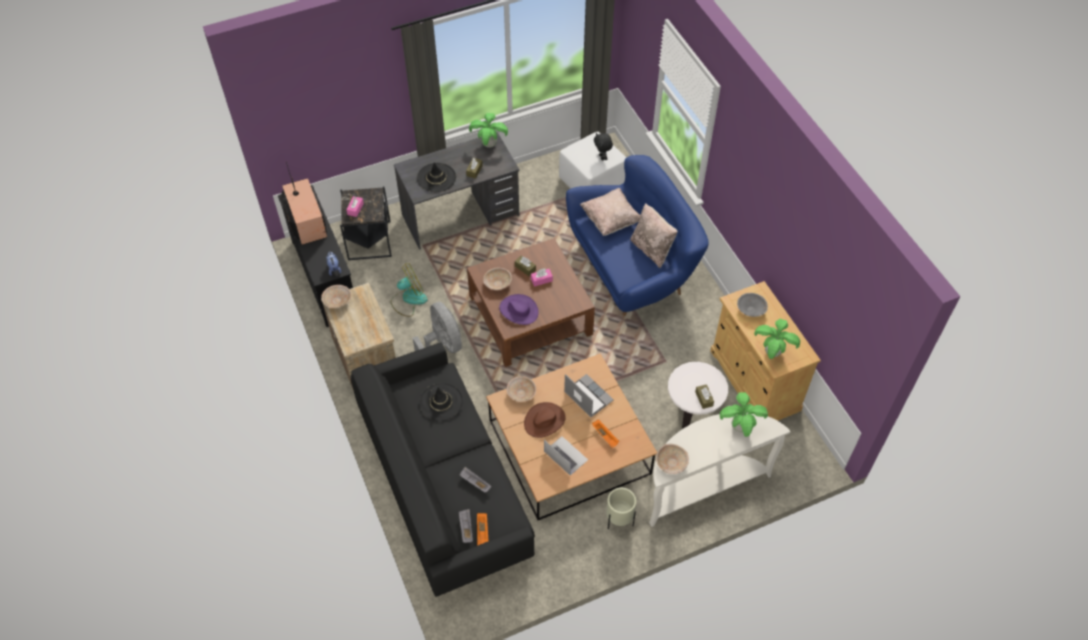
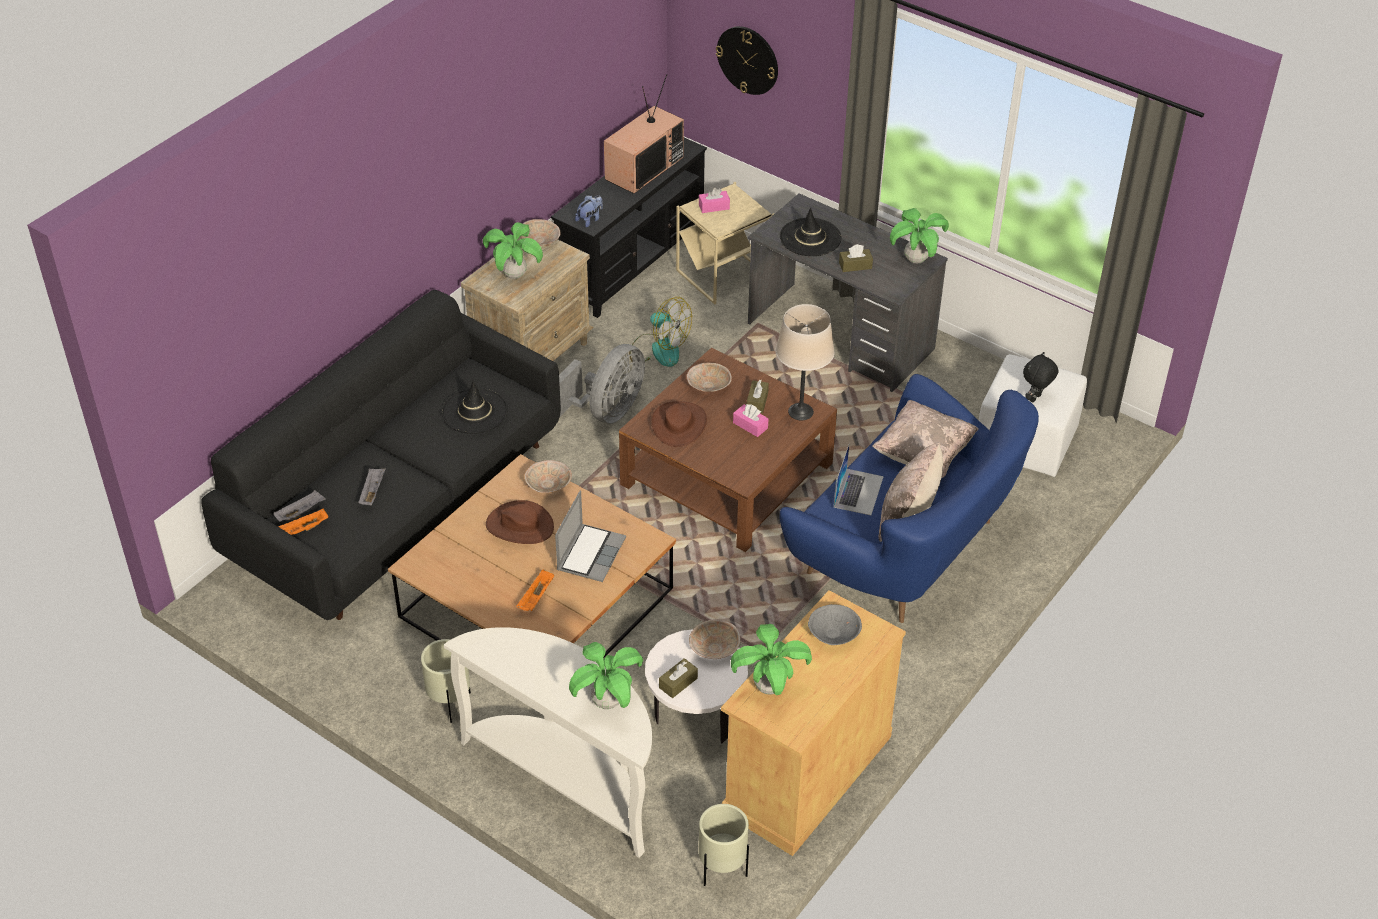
camera: 60 degrees right, 10 degrees down
(324, 117) = (748, 60): none -> wall clock
(359, 326) = (514, 275): none -> potted plant
(370, 240) = (724, 275): black side table -> beige side table
(519, 310) = (679, 424): purple hat -> brown hat
(546, 253) = (800, 411): none -> beige table lamp
(565, 455) = (477, 568): laptop -> laptop (858, 491)
(671, 463) = (492, 646): beige bowl -> beige bowl (714, 648)
(795, 444) = (721, 870): none -> beige planter

